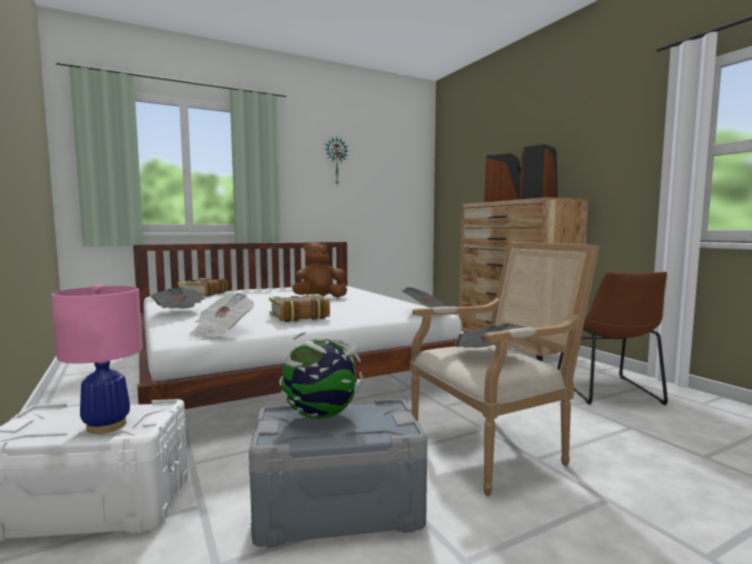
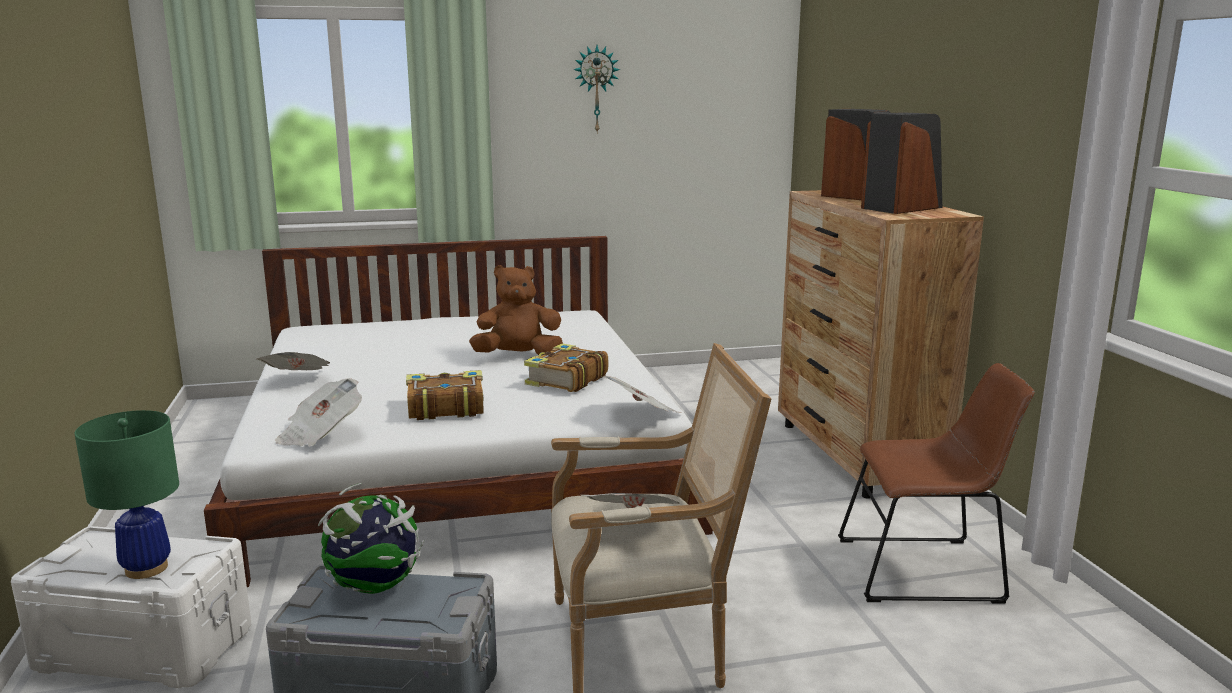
camera: 15 degrees right, 10 degrees up
(107, 426) = (146, 569): pink table lamp -> green table lamp
(202, 294) = (360, 329): book -> book (565, 380)
(608, 391) = (926, 570): brown chair -> brown chair turned 105 degrees counterclockwise

